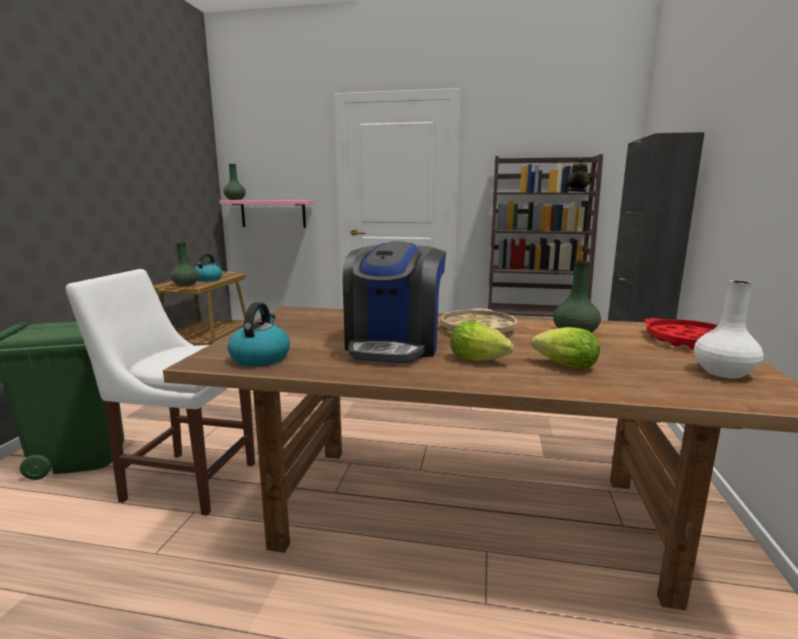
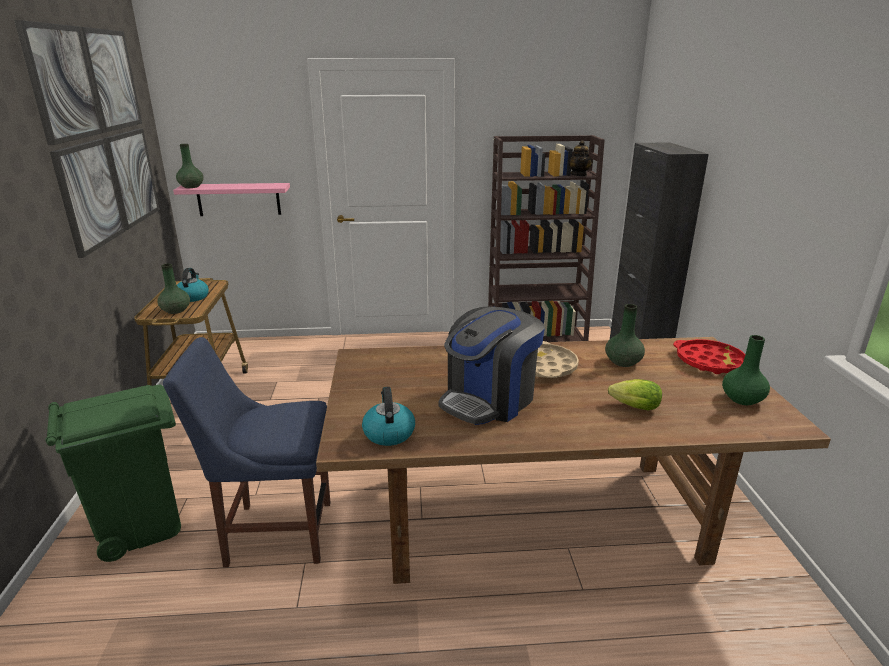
camera: 15 degrees left, 10 degrees up
(148, 136) = (100, 135): none -> picture
(185, 480) = (273, 532): white chair -> blue chair
(394, 345) = (489, 399): coffee machine -> coffee machine turned 45 degrees clockwise
(481, 361) = (570, 410): lettuce -> none
(723, 372) = (742, 399): white vase -> green vase

